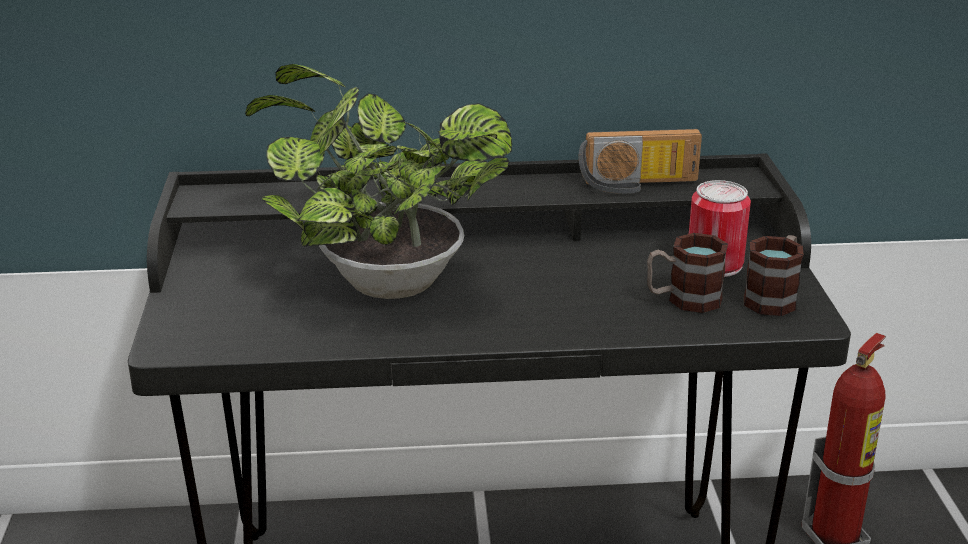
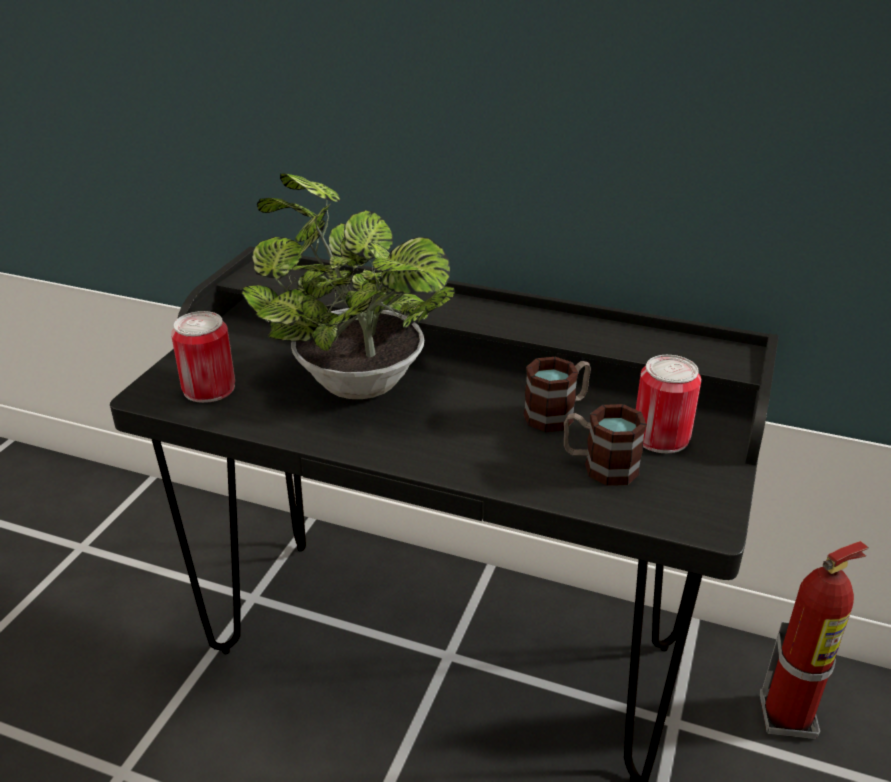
camera: 25 degrees right, 5 degrees up
(232, 324) = (209, 388): none -> can
(638, 185) = (624, 340): radio -> none
(774, 297) = (692, 488): mug -> mug (557, 414)

